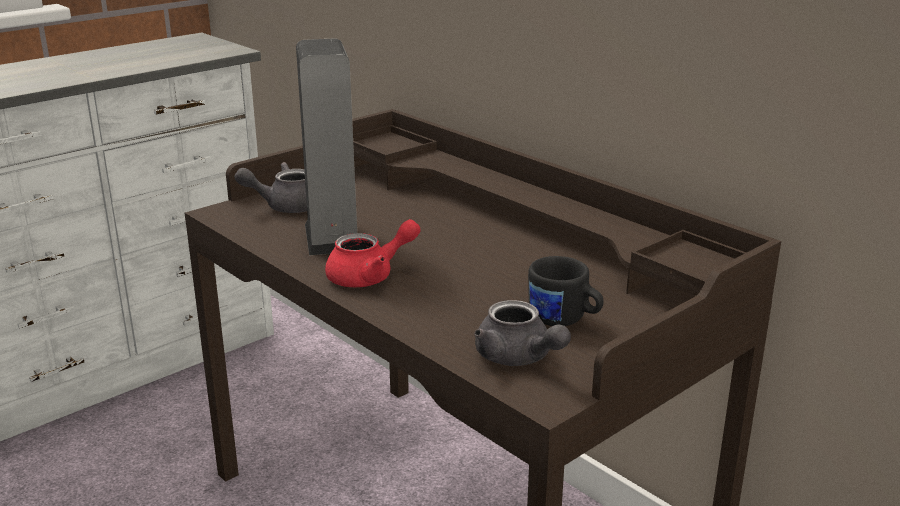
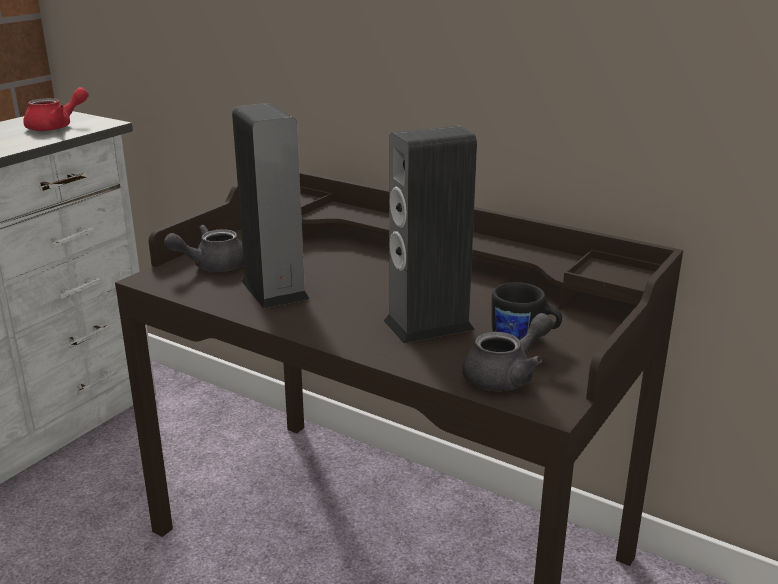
camera: 15 degrees left, 0 degrees up
(370, 276) = (331, 321): red teapot -> red teapot (56, 127)
(468, 293) = (428, 325): none -> speaker
(518, 358) = (506, 375): grey teapot -> grey teapot turned 75 degrees counterclockwise

